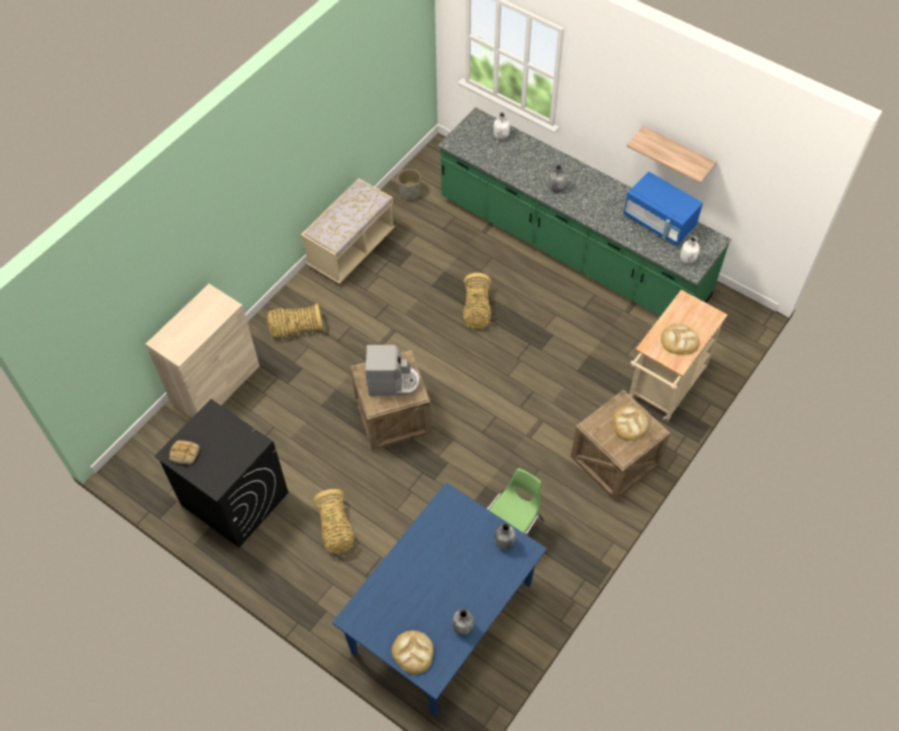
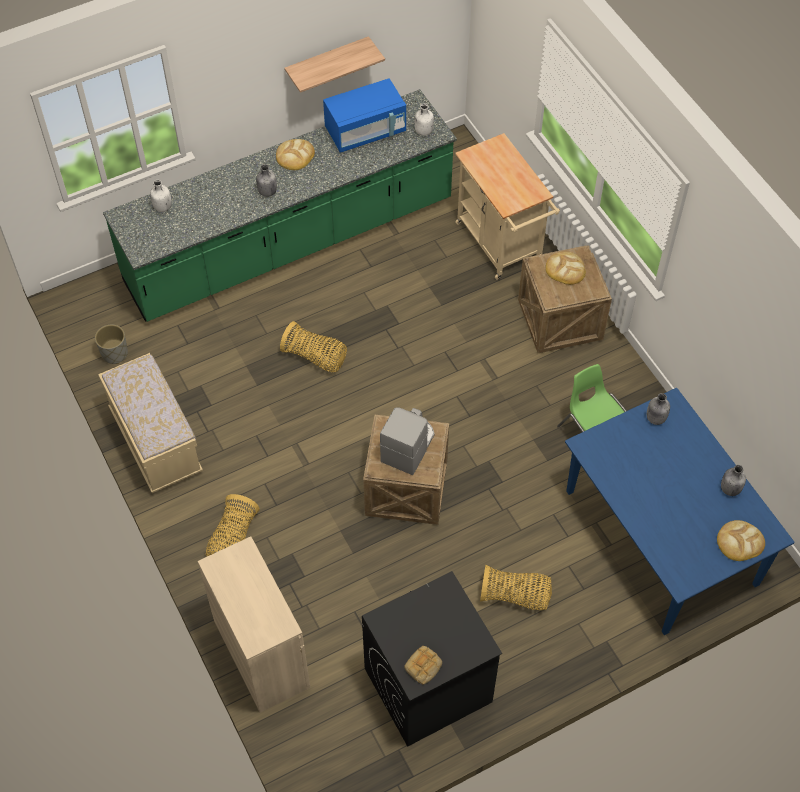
camera: 65 degrees left, 0 degrees up
(679, 341) = (513, 181): bread -> bread (295, 156)

